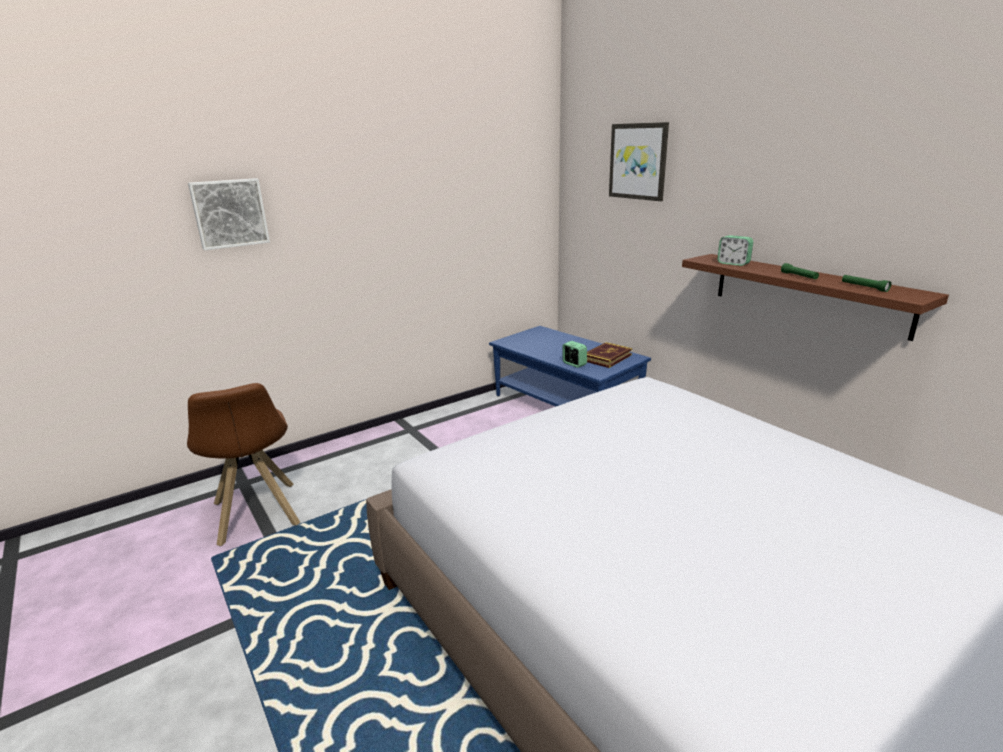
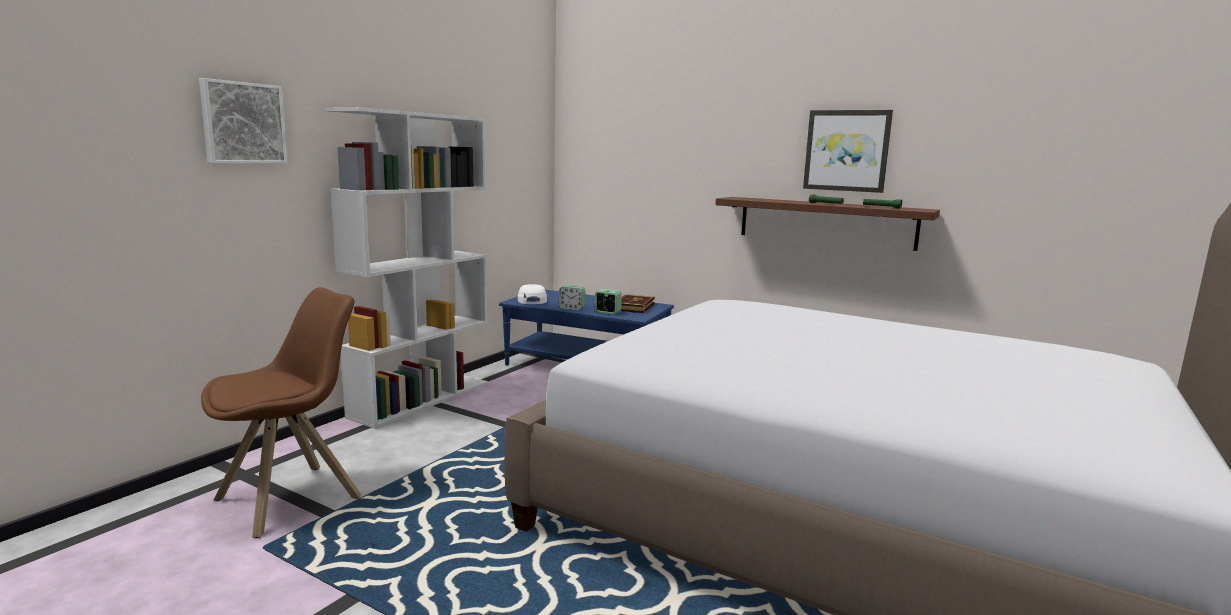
camera: 25 degrees left, 10 degrees down
(257, 514) = (290, 498): brown chair -> brown chair turned 90 degrees counterclockwise
(407, 426) = (421, 399): none -> white bookcase
(519, 341) = (531, 300): none -> white cap
(638, 161) = (650, 116): picture -> picture (846, 150)
(733, 263) = (762, 199): alarm clock -> alarm clock (571, 308)

